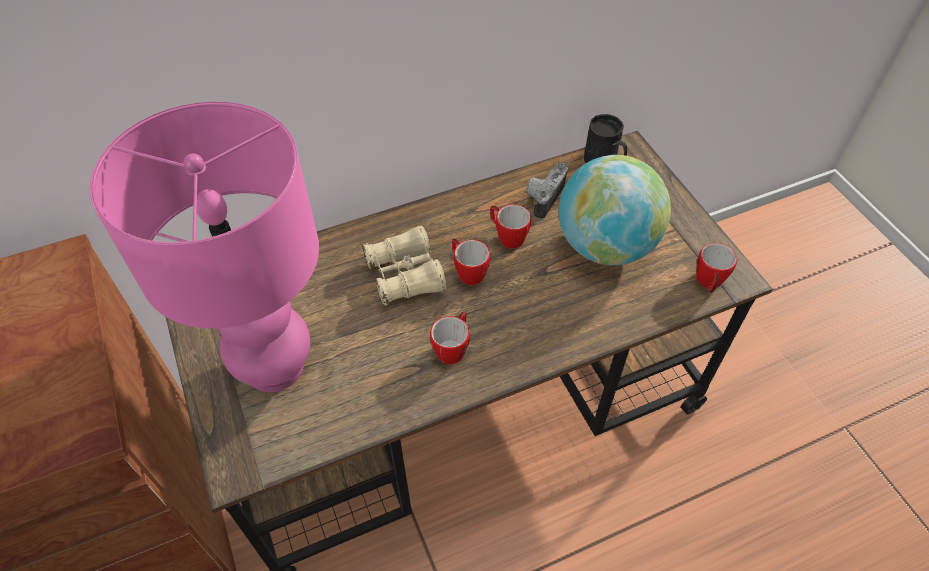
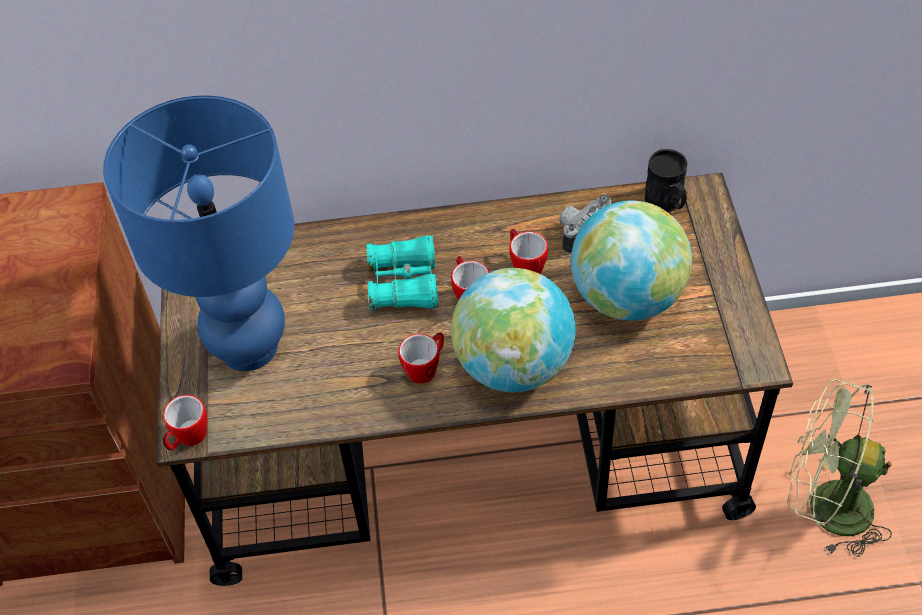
camera: 20 degrees right, 0 degrees up
(275, 366) = (250, 347): pink table lamp -> blue table lamp
(405, 275) = (404, 284): beige binoculars -> turquoise binoculars
(532, 326) = (513, 364): none -> globe
(708, 283) = (722, 361): mug -> mug (188, 438)
(752, 386) = (825, 507): none -> green fan

